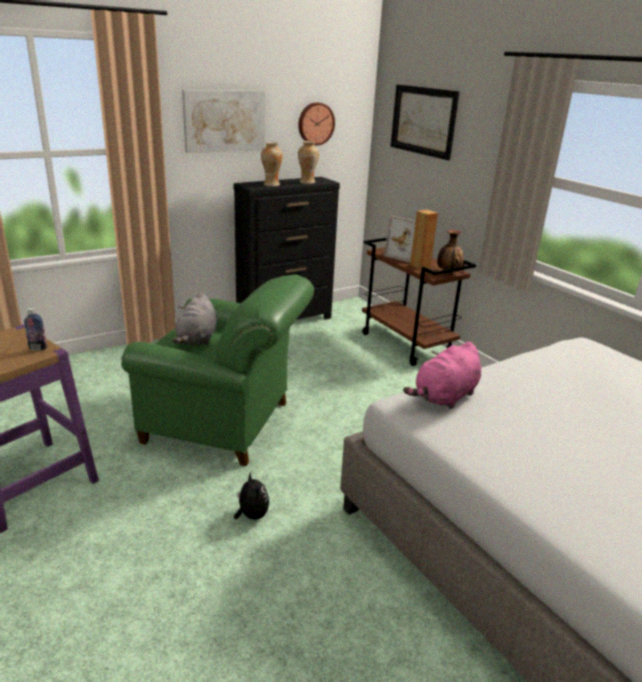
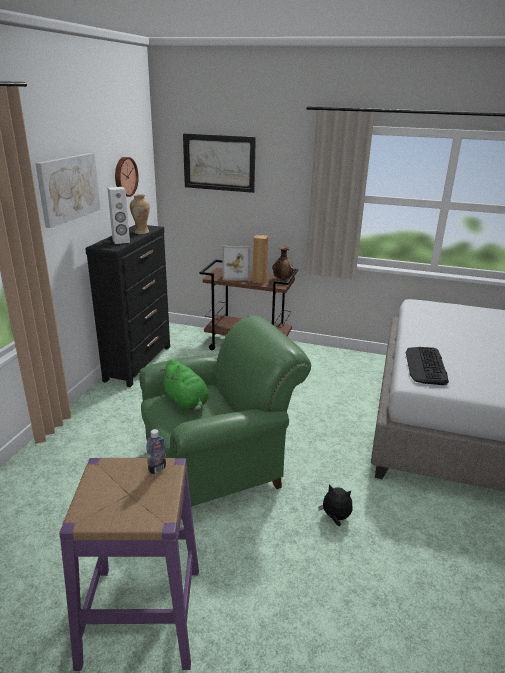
camera: 40 degrees left, 0 degrees up
(197, 339) = (186, 402): grey plush toy -> green plush toy
(271, 184) = (121, 241): vase -> white speaker
(444, 397) = (425, 366): pink plush toy -> keyboard

